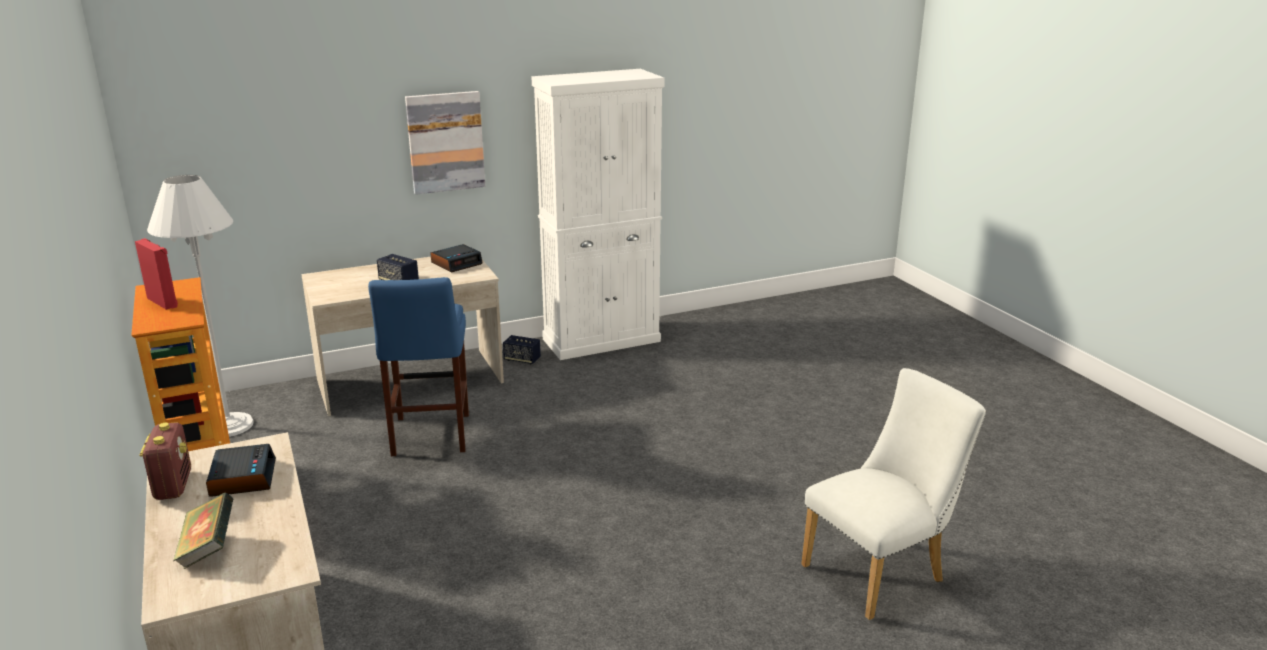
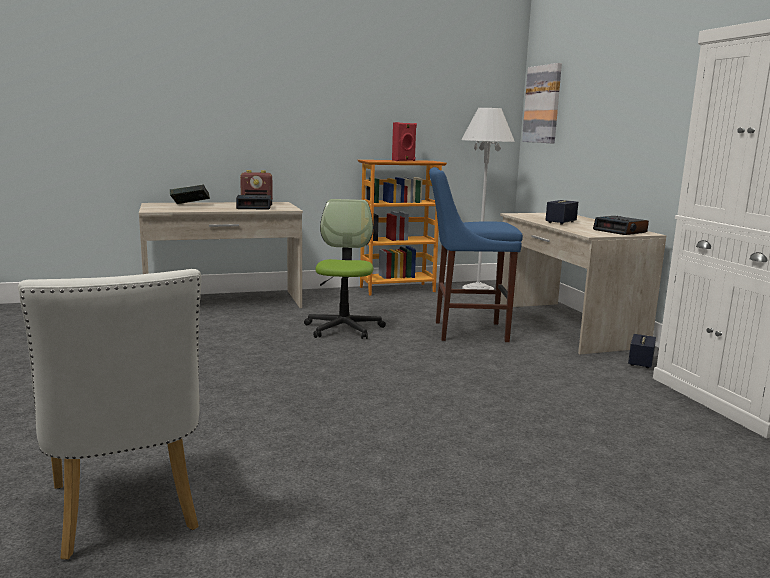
camera: 95 degrees right, 10 degrees down
(417, 520) = (343, 328): none -> office chair
(445, 142) = (674, 114): picture -> picture (542, 104)

